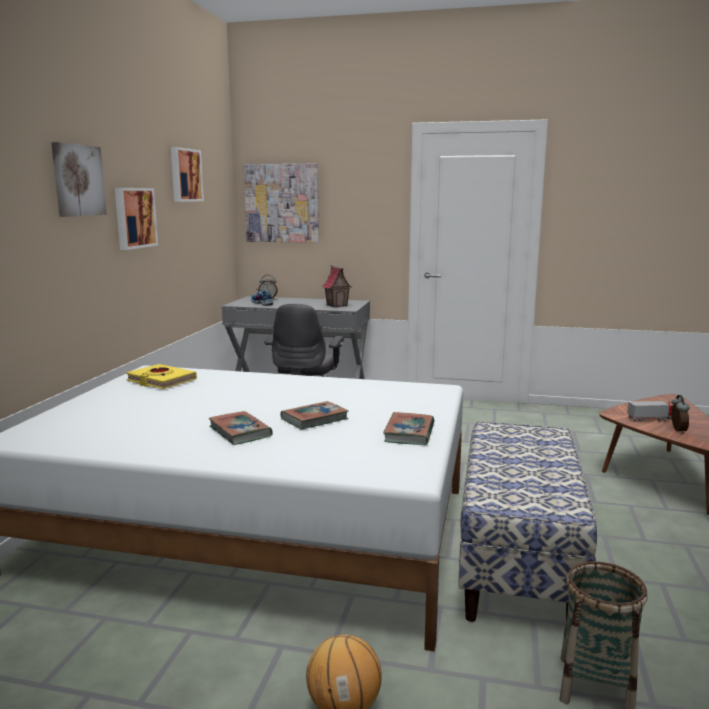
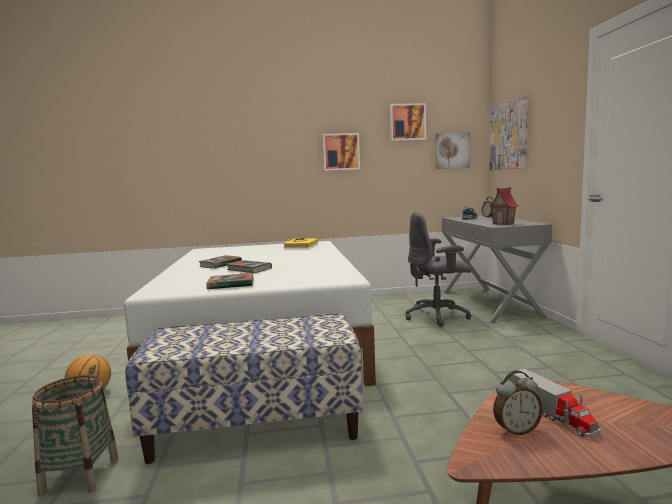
camera: 70 degrees right, 5 degrees down
(77, 180) = (289, 132): picture -> picture (452, 151)

